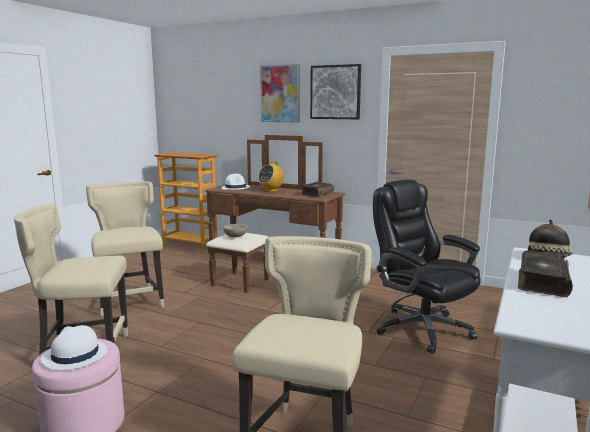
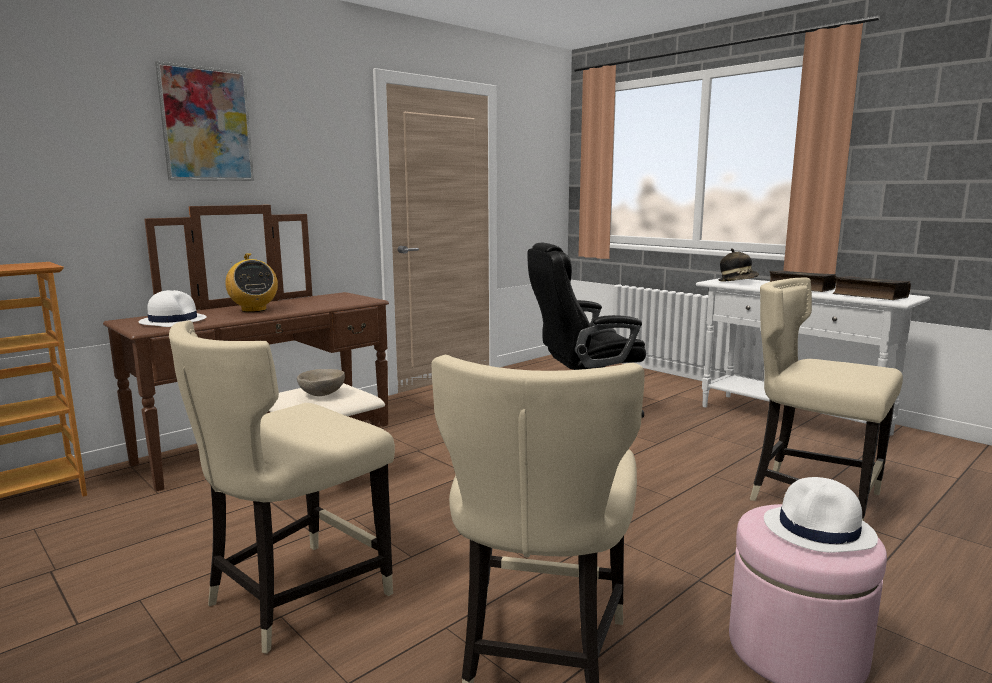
camera: 70 degrees left, 0 degrees up
(131, 301) = (294, 597): beige chair -> beige chair turned 45 degrees counterclockwise
(316, 194) = (334, 299): book -> book (869, 296)
(335, 92) = (312, 130): picture -> none

